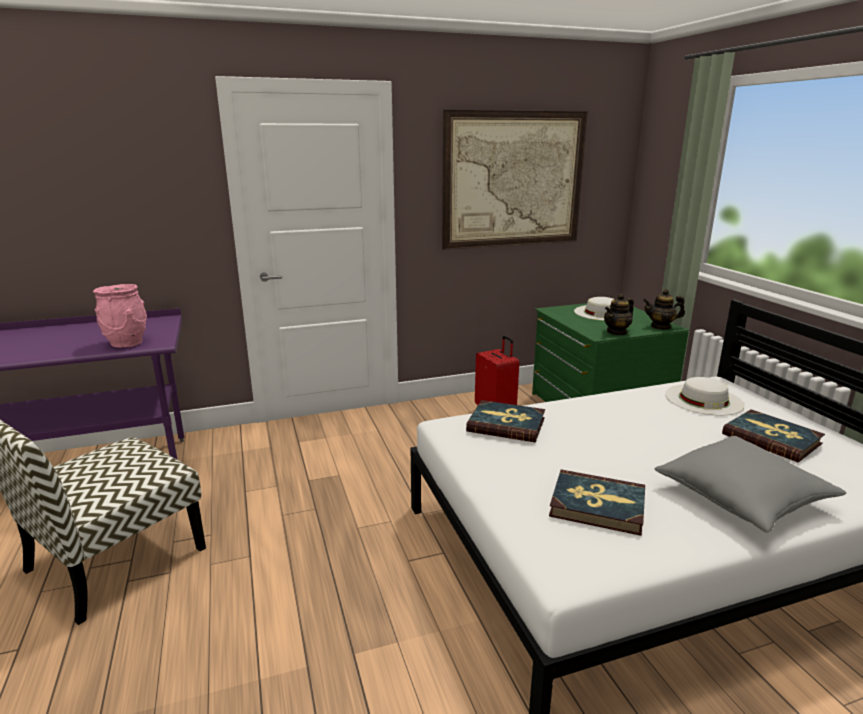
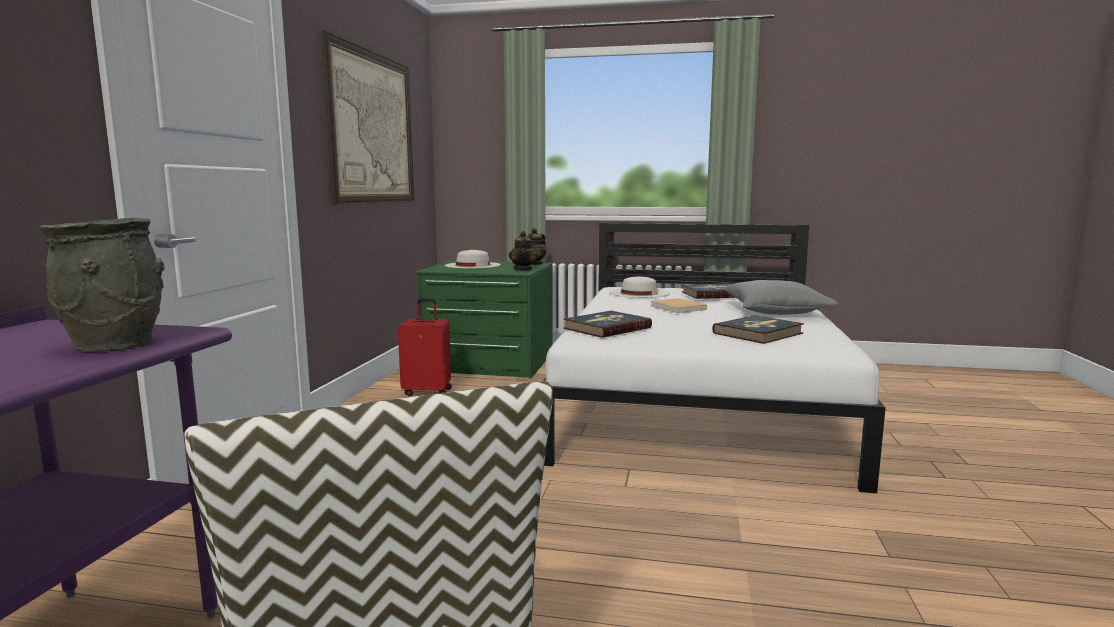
camera: 60 degrees left, 10 degrees down
(127, 343) = (116, 344): pink vase -> grey vase
(656, 436) = (679, 308): none -> beige book

